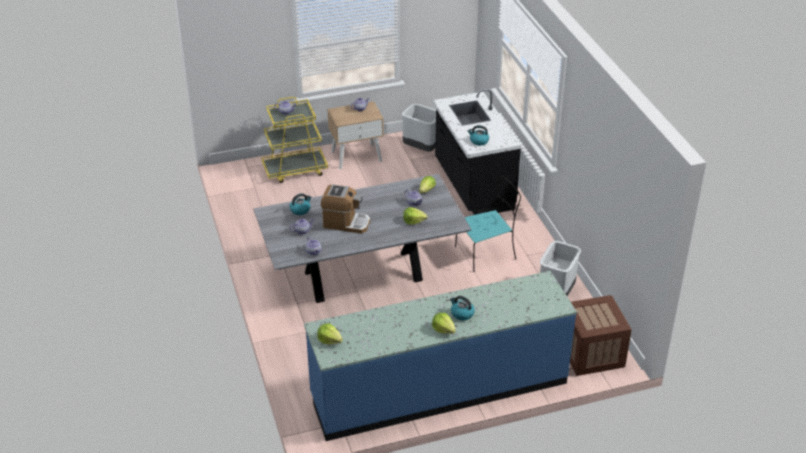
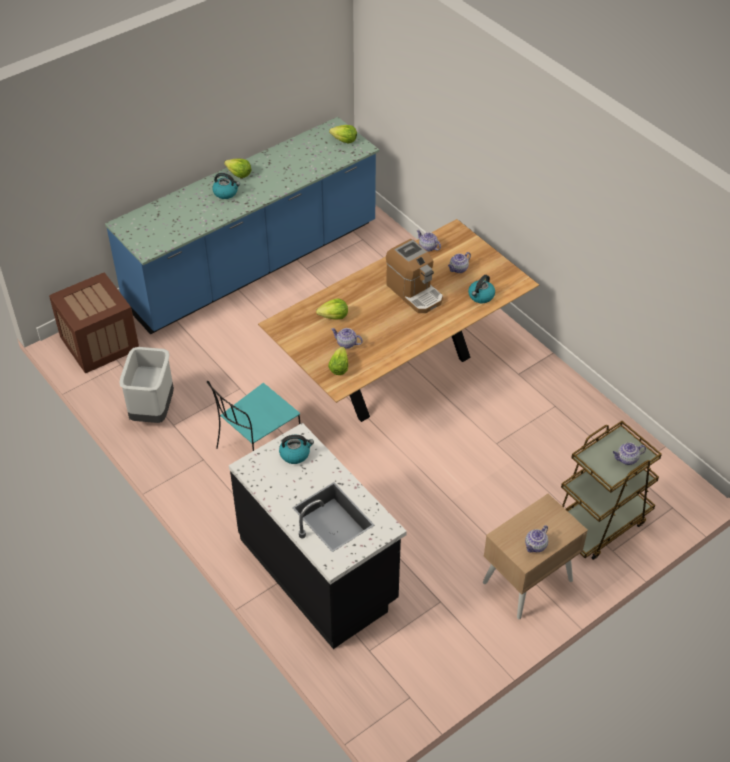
camera: 160 degrees right, 10 degrees up
(295, 170) = (599, 523): yellow cart -> brown cart
(346, 223) = (414, 292): coffee machine -> coffee machine turned 120 degrees counterclockwise
(362, 276) = (398, 370): grey dining table -> brown dining table
(422, 148) = (433, 634): grey trash can -> none

